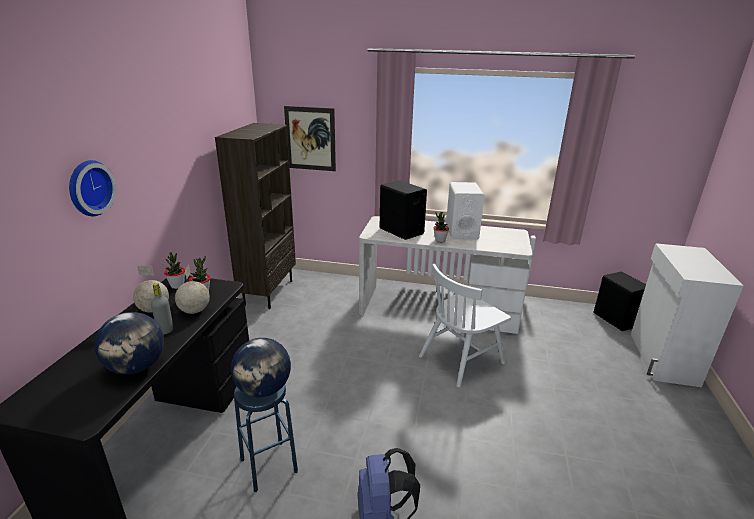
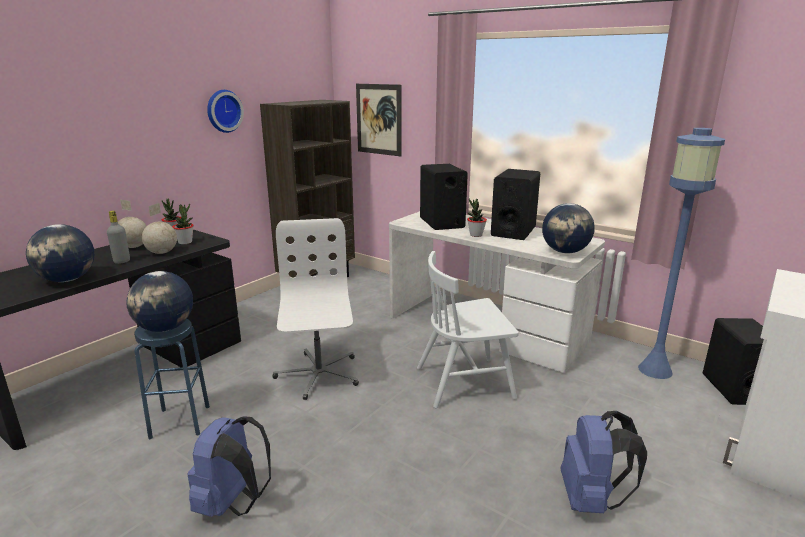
camera: 25 degrees right, 5 degrees down
(88, 188) = (89, 121): wall clock -> wall clock (223, 111)
(348, 383) = (318, 374): none -> white office chair
(461, 232) = (513, 231): white speaker -> black speaker
(515, 246) = (565, 252): none -> globe
(566, 316) = (655, 370): none -> blue floor lamp
(601, 424) = (591, 499): none -> blue backpack

